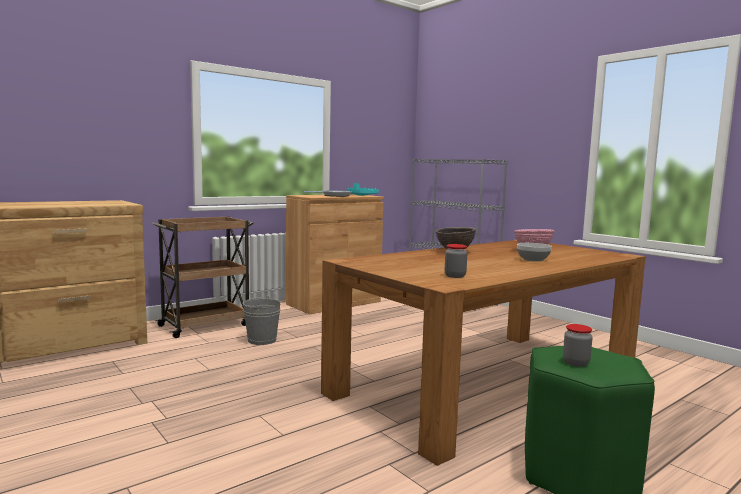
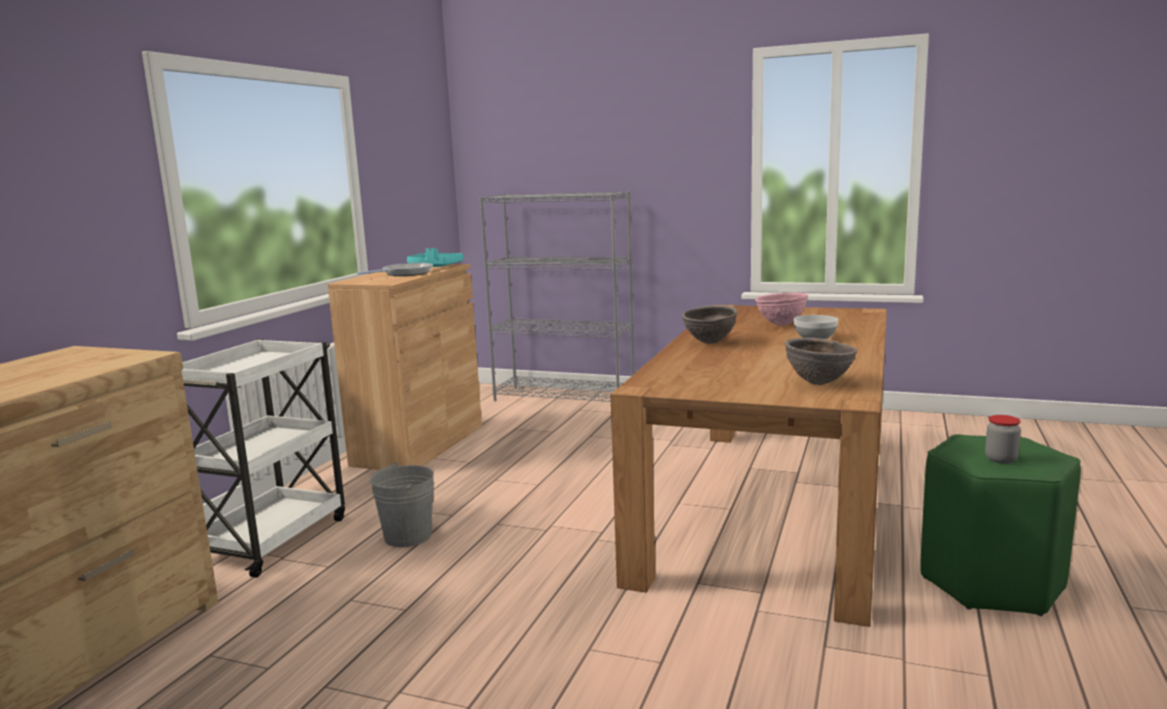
camera: 30 degrees left, 5 degrees up
(206, 325) = (272, 539): brown cart -> white cart
(455, 276) = (819, 383): jar -> brown bowl

